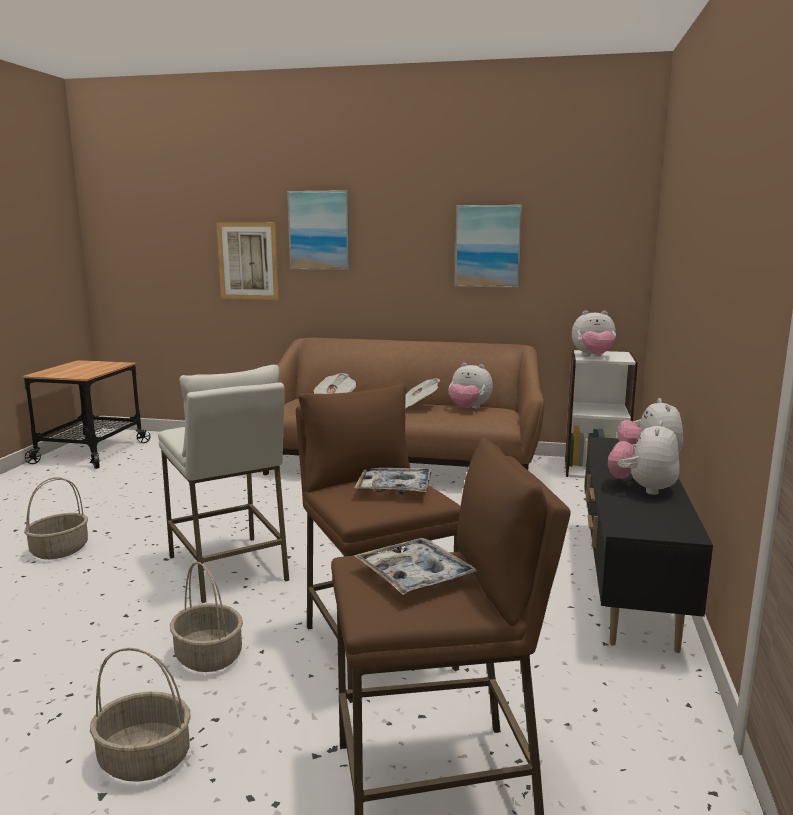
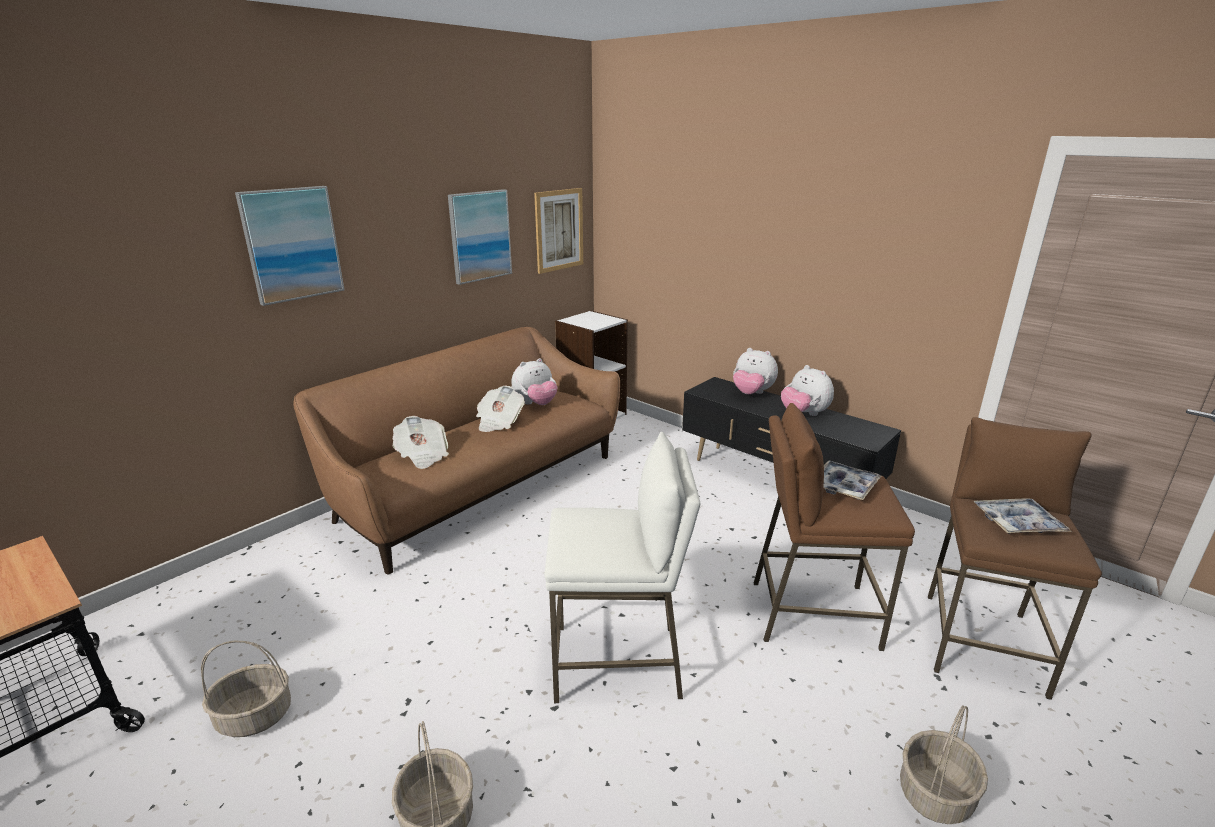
camera: 60 degrees left, 10 degrees up
(208, 656) = (787, 717): basket -> basket (253, 717)
(248, 261) = (184, 307): picture -> picture (559, 230)
(593, 357) = (592, 323): plush toy -> none

